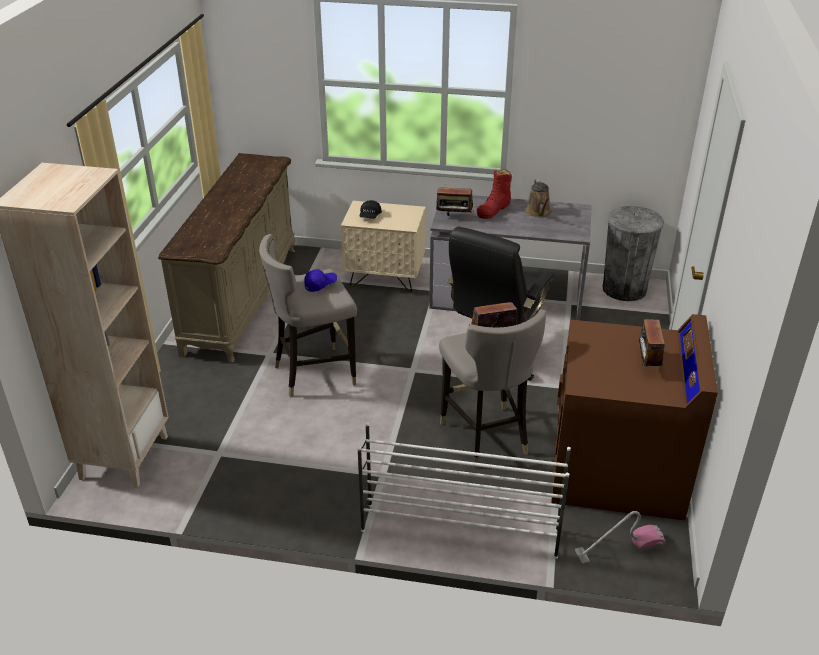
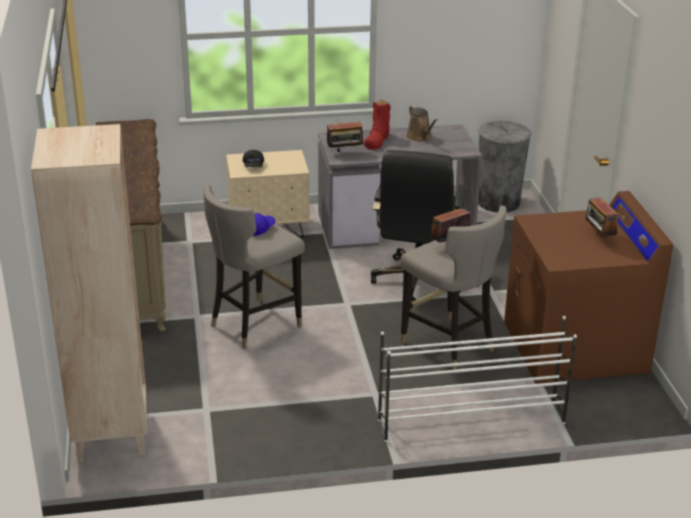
camera: 20 degrees left, 5 degrees down
(619, 548) = (610, 405): vacuum cleaner -> none

